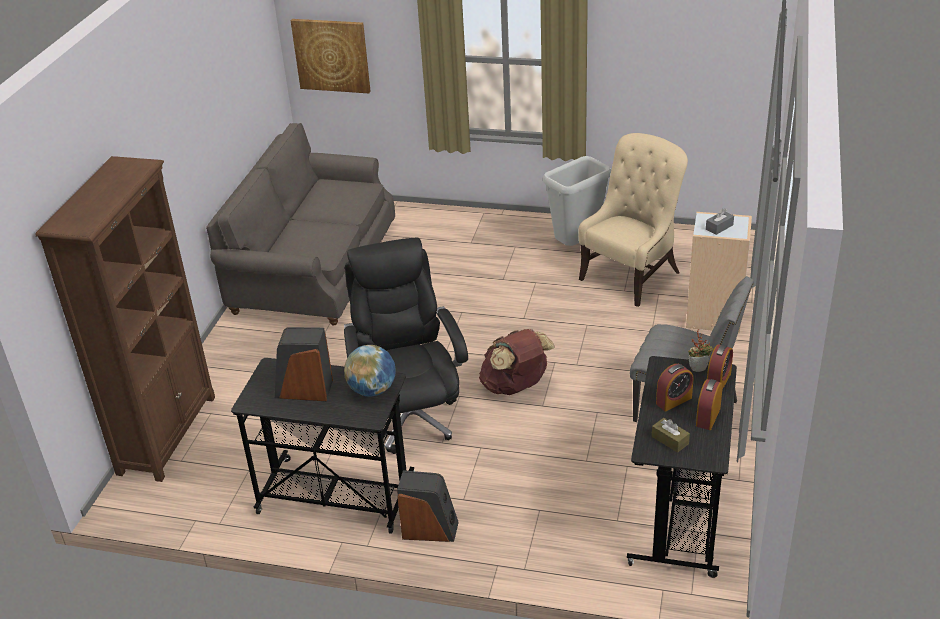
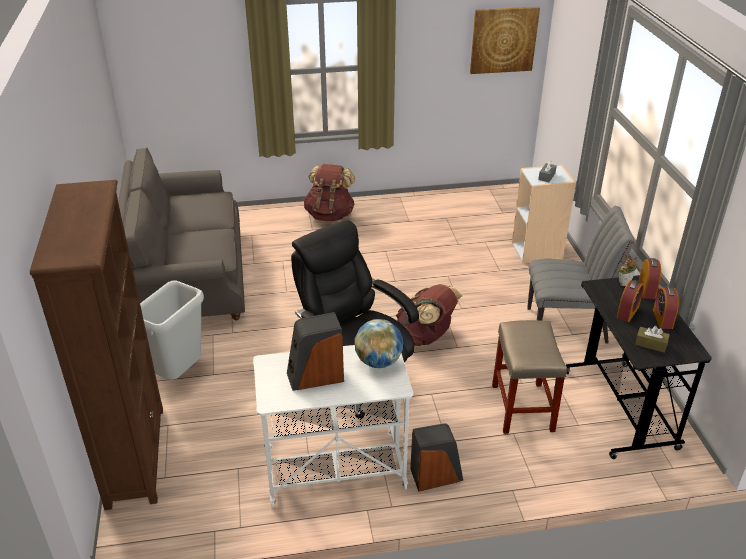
camera: 25 degrees left, 0 degrees up
(331, 55) = (162, 83): picture -> picture (503, 40)
(336, 495) = (334, 469): black desk -> white desk
(501, 229) = (330, 215): none -> brown backpack
(568, 485) = (522, 407): none -> beige stool
(576, 246) = (399, 218): grey trash can -> grey trash can (180, 375)
(631, 275) = (455, 232): beige chair -> none

